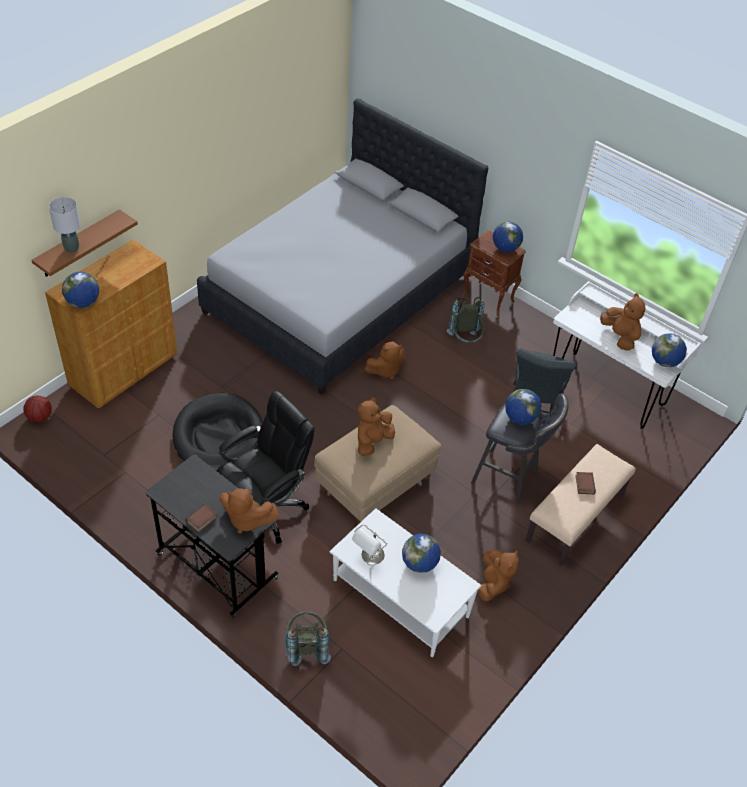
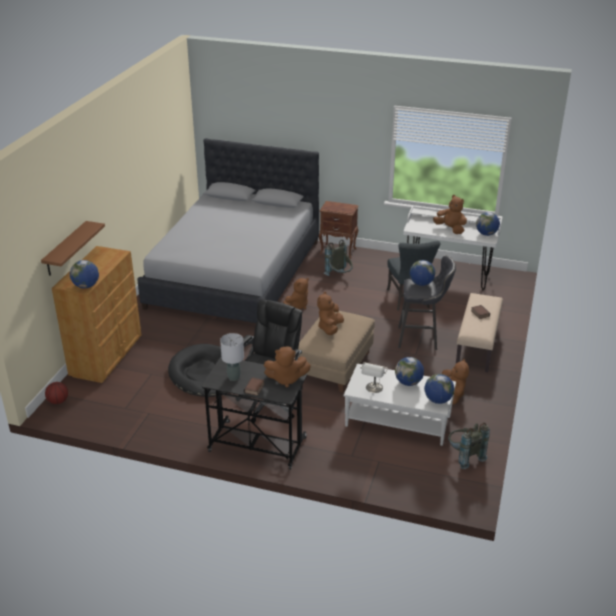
camera: 20 degrees left, 15 degrees down
(72, 249) = (67, 247): grey table lamp -> grey table lamp (234, 377)
(306, 647) = (354, 468): grey backpack -> grey backpack (464, 456)
(505, 248) = (344, 207): globe -> globe (438, 400)

